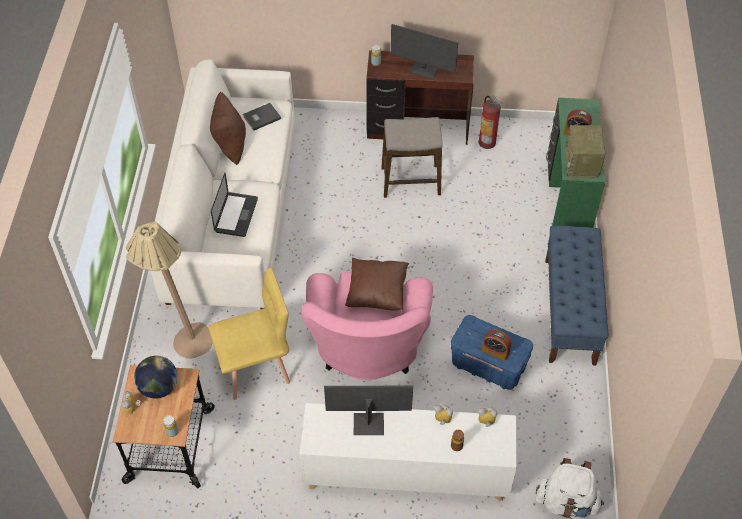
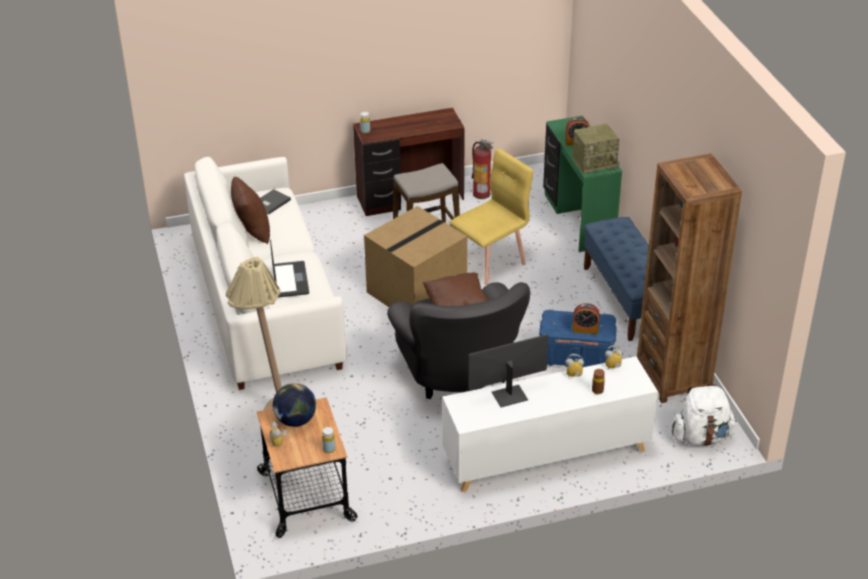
camera: 20 degrees left, 15 degrees down
(255, 368) = (357, 416): yellow chair -> yellow chair (490, 262)
(368, 350) = (458, 374): pink armchair -> grey armchair
(373, 241) = (416, 291): none -> cardboard box
(424, 70) = (413, 127): monitor -> none
(572, 420) = (673, 377): none -> brown bookcase
(582, 164) = (595, 163): radio -> radio turned 90 degrees counterclockwise

